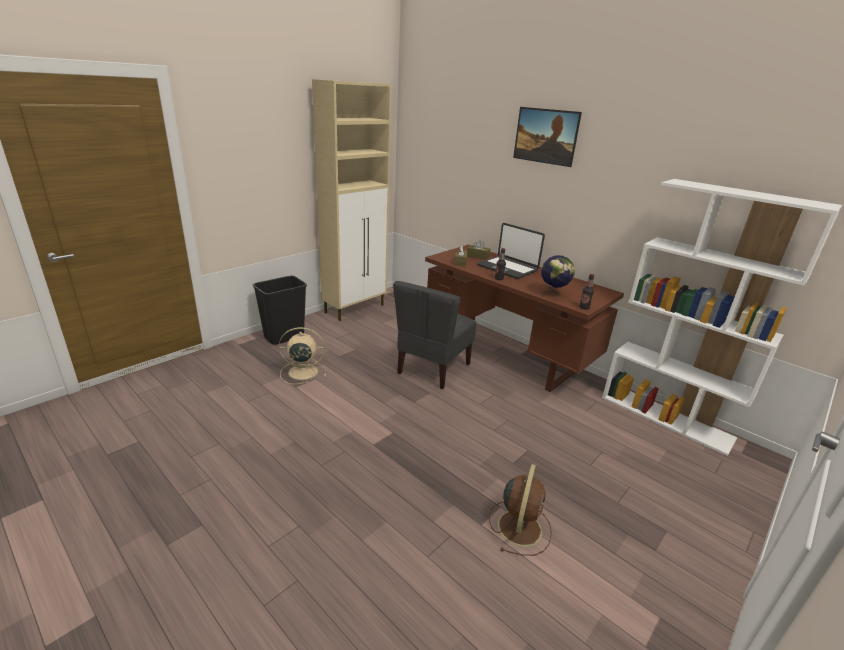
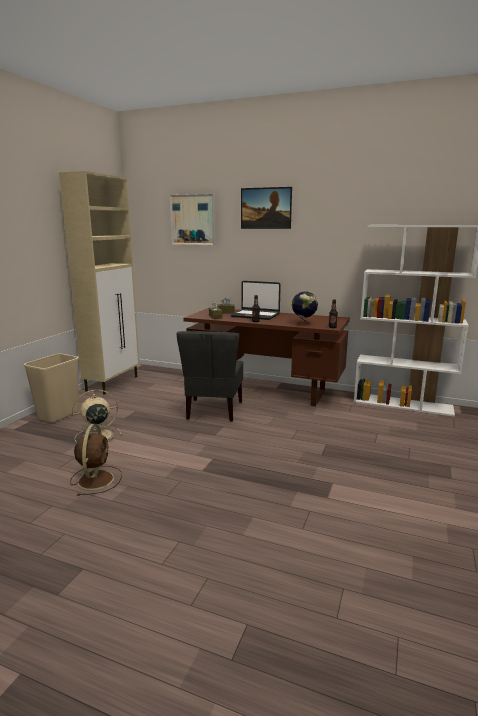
camera: 20 degrees left, 10 degrees down
(284, 337) = (58, 415): black trash can -> beige trash can
(463, 139) = (193, 220): none -> picture
(519, 526) = (355, 490): brown fan -> brown fan (96, 479)

